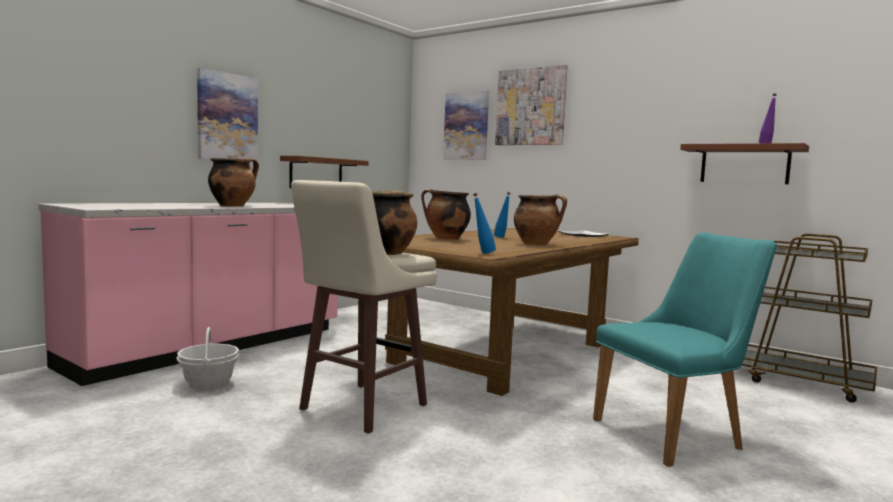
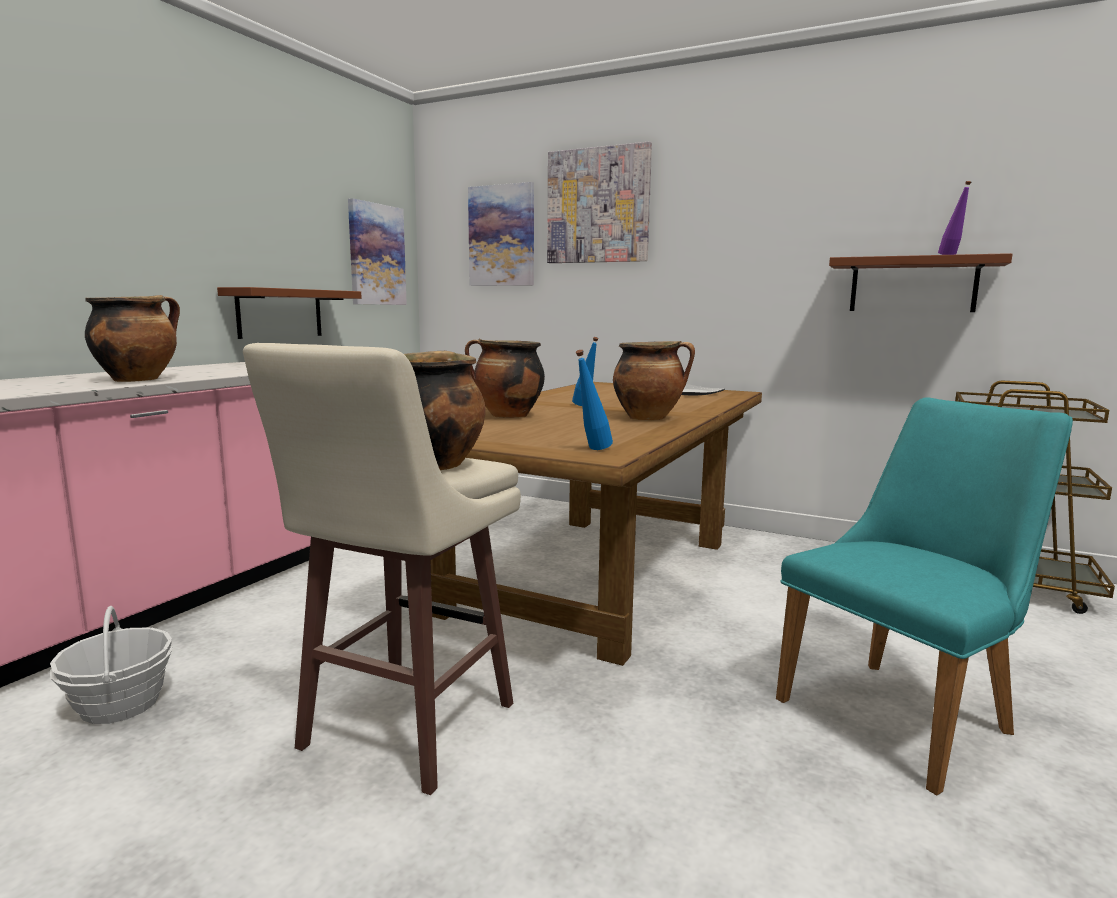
camera: 10 degrees left, 5 degrees up
(227, 117) = (115, 224): picture -> picture (376, 255)

